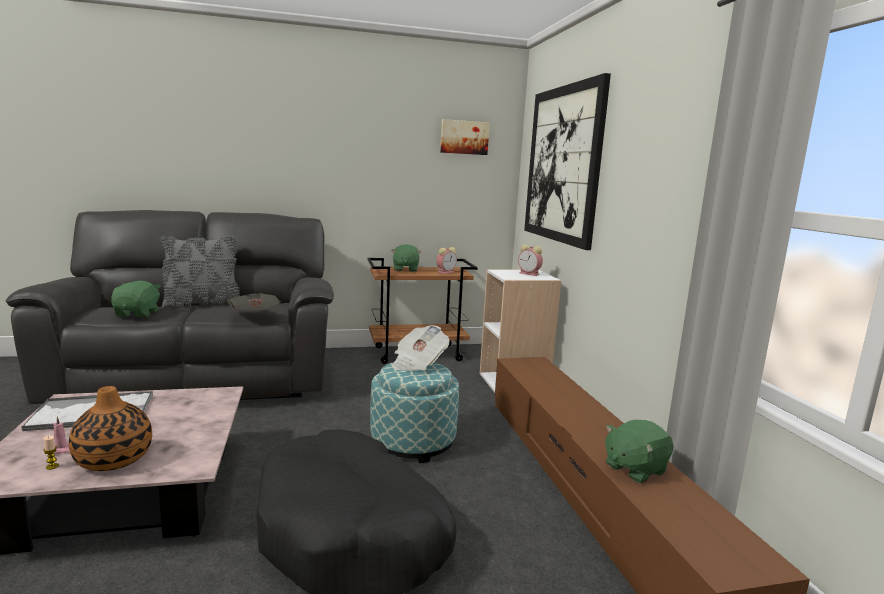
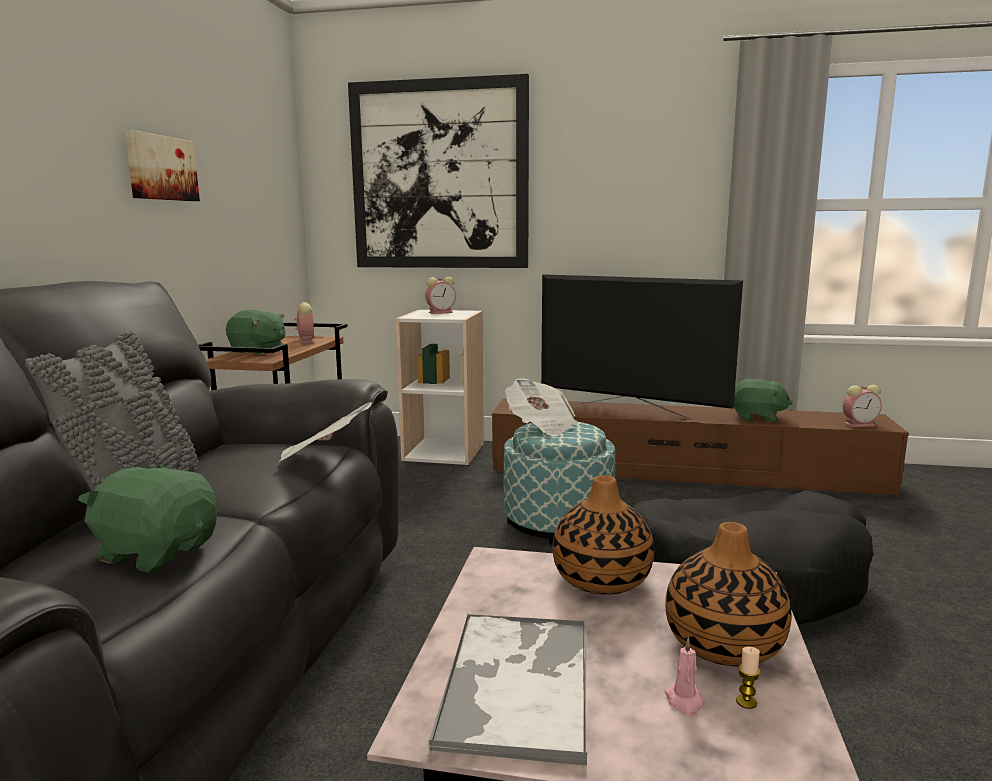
camera: 65 degrees left, 0 degrees up
(200, 421) = (602, 579): none -> vase
(464, 137) = (257, 135): picture -> picture (161, 168)
(569, 404) = (630, 411): none -> television
(634, 468) = (757, 417): green plush toy -> green plush toy turned 60 degrees counterclockwise
(701, 546) = (860, 424): none -> alarm clock

